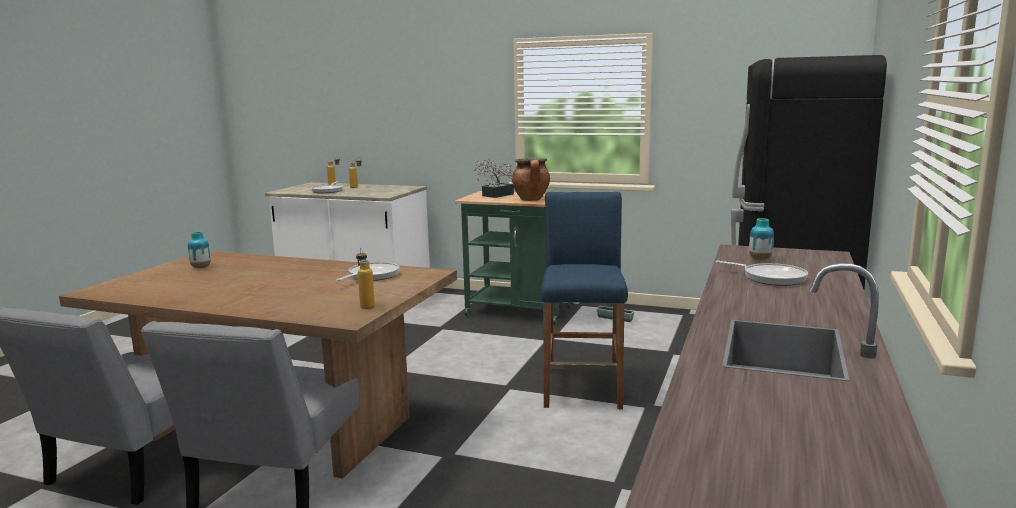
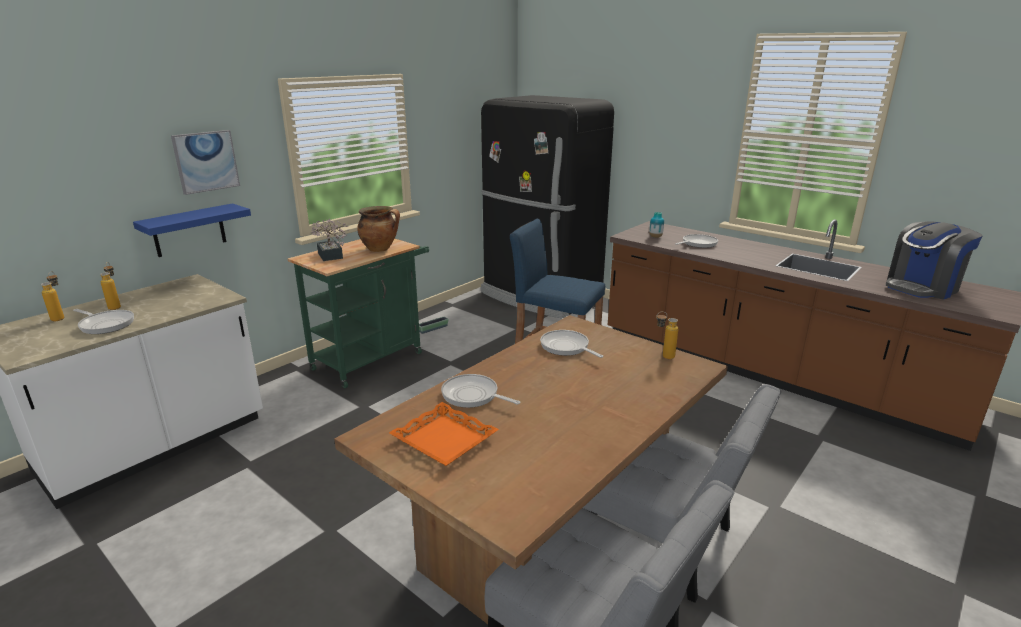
camera: 70 degrees left, 10 degrees up
(201, 267) = (445, 439): vase -> orange tray
(267, 265) = (473, 396): none -> frying pan
(428, 152) = (189, 230): none -> blue shelf
(447, 102) = (206, 161): none -> picture
(781, 431) = (922, 287): none -> coffee machine

